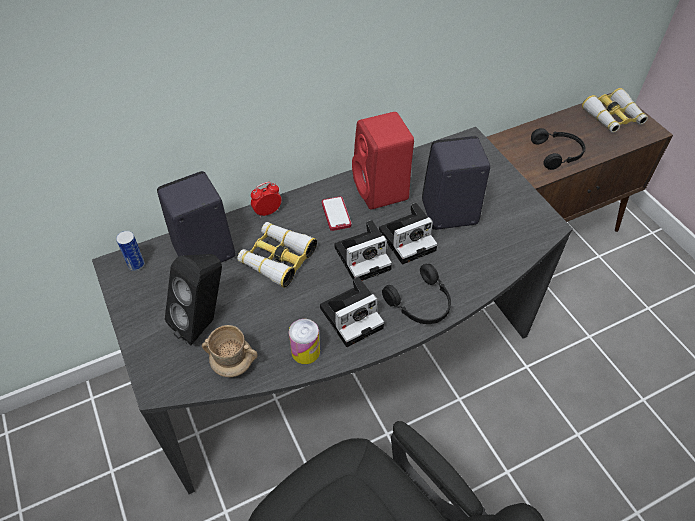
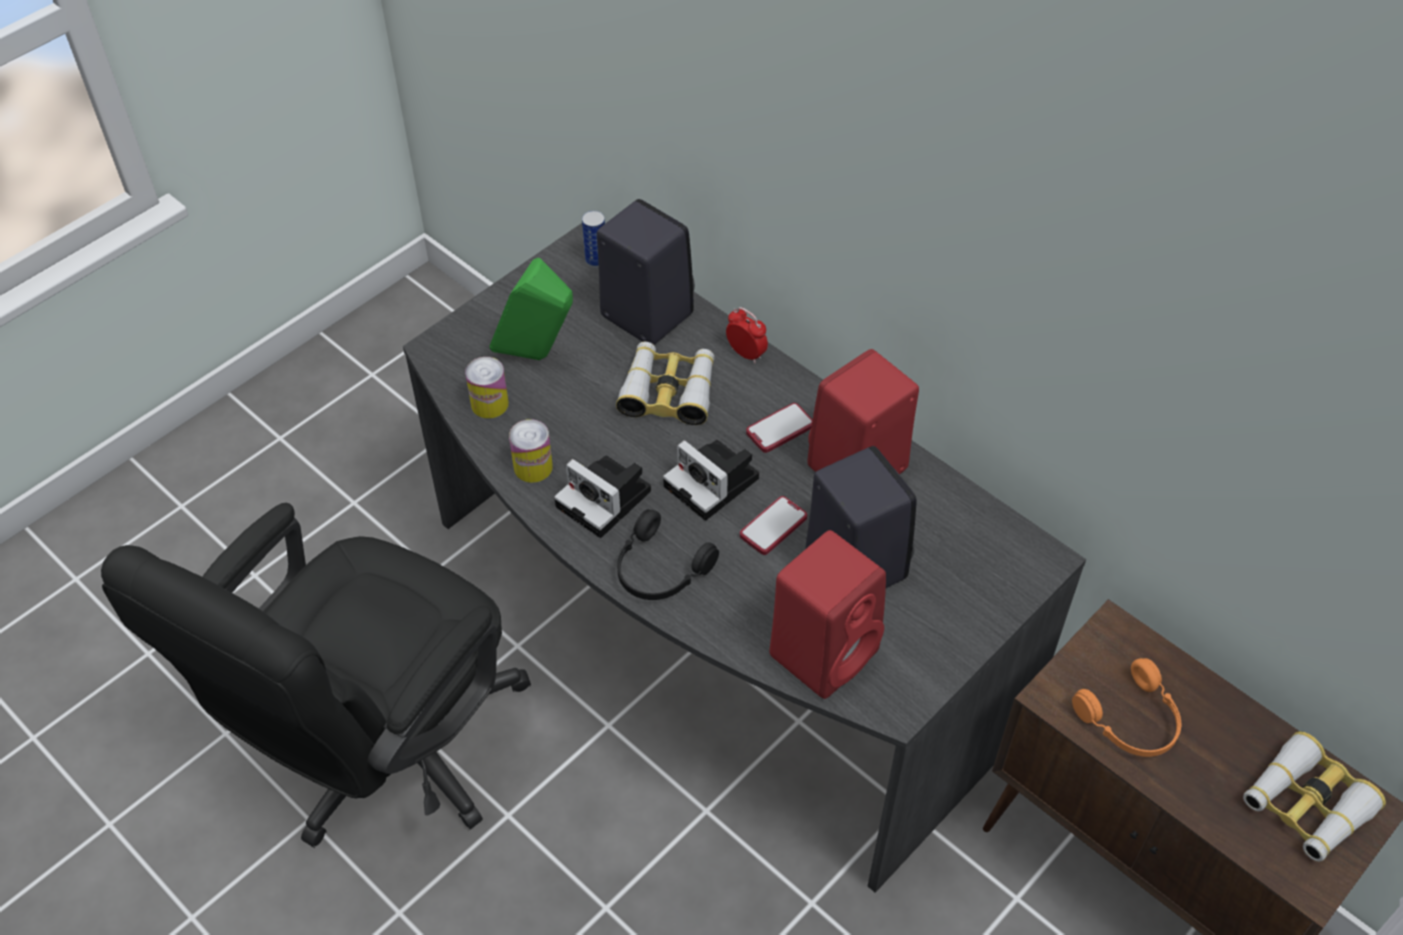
camera: 70 degrees right, 0 degrees up
(204, 322) = (538, 356): black speaker -> green speaker
(233, 364) = (489, 404): beige mug -> can
(408, 239) = (773, 527): camera -> phone
(504, 242) = (825, 650): none -> red speaker
(558, 153) = (1131, 721): black headphones -> orange headphones

